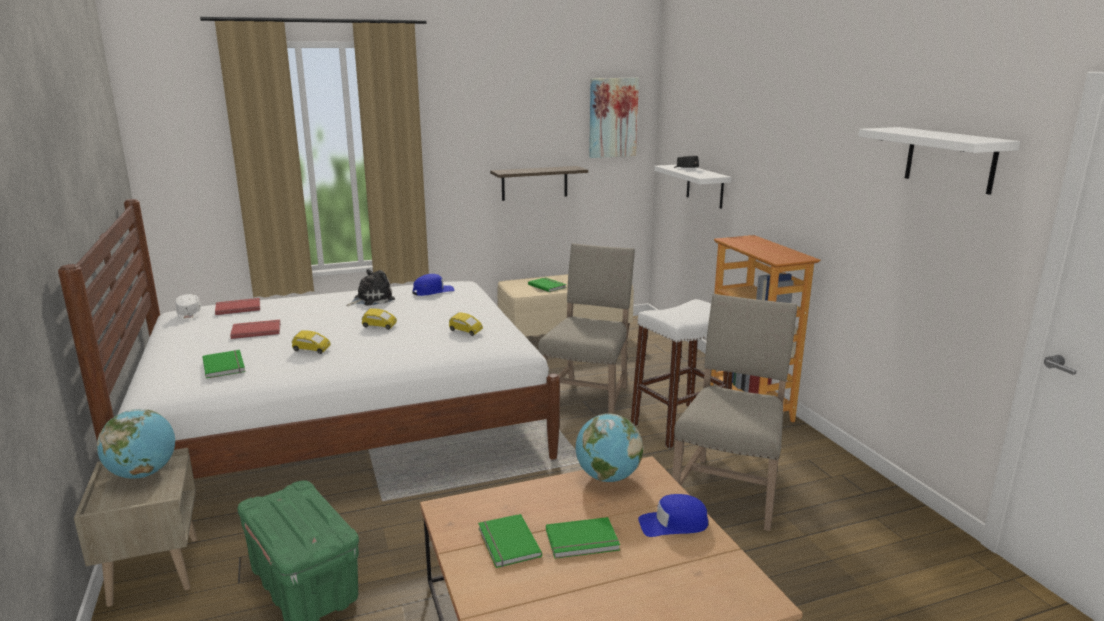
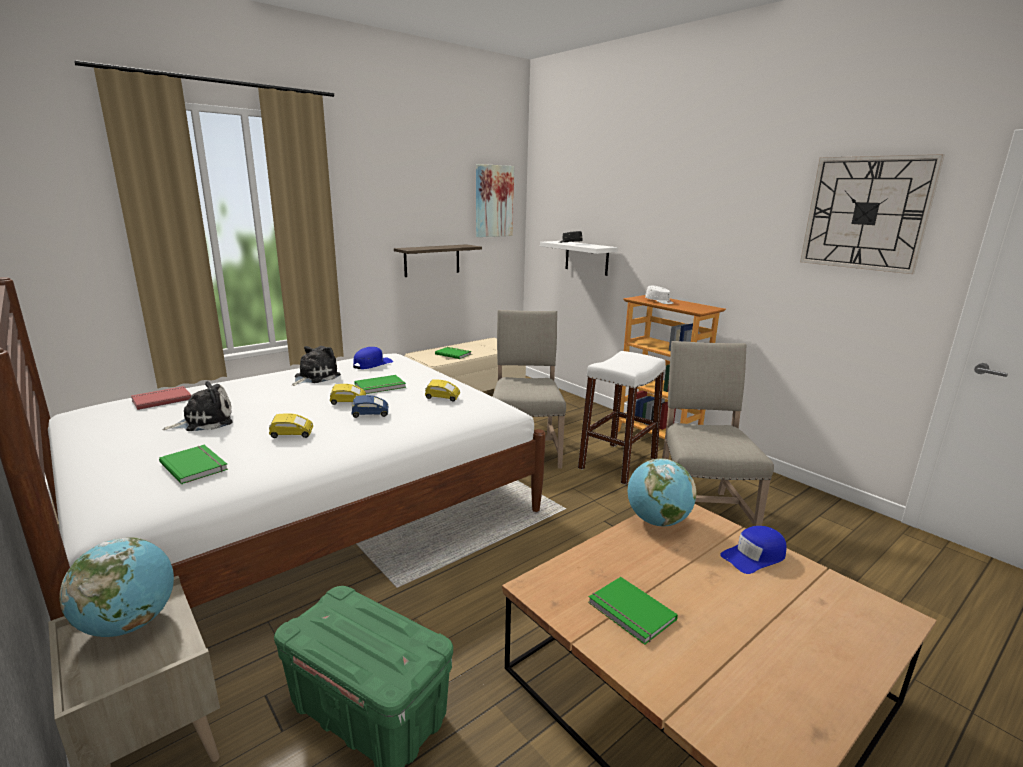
camera: 20 degrees left, 0 degrees up
(189, 314) = (99, 412): white cap -> white cap (659, 301)
(256, 331) = (205, 421): red book -> plush toy
(388, 340) = (370, 415): none -> blue toy car
(583, 541) = (697, 593): green book -> green book (381, 386)
(950, 159) = (866, 213): white shelf -> wall clock

